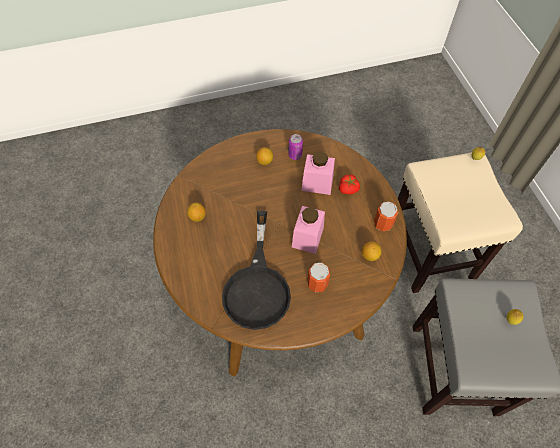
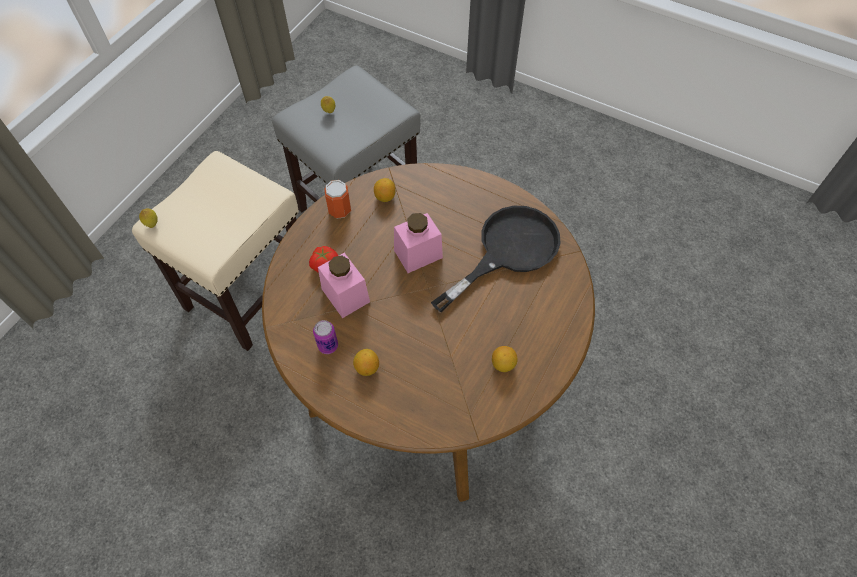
camera: 135 degrees left, 0 degrees up
(317, 284) = (455, 212): can -> none

